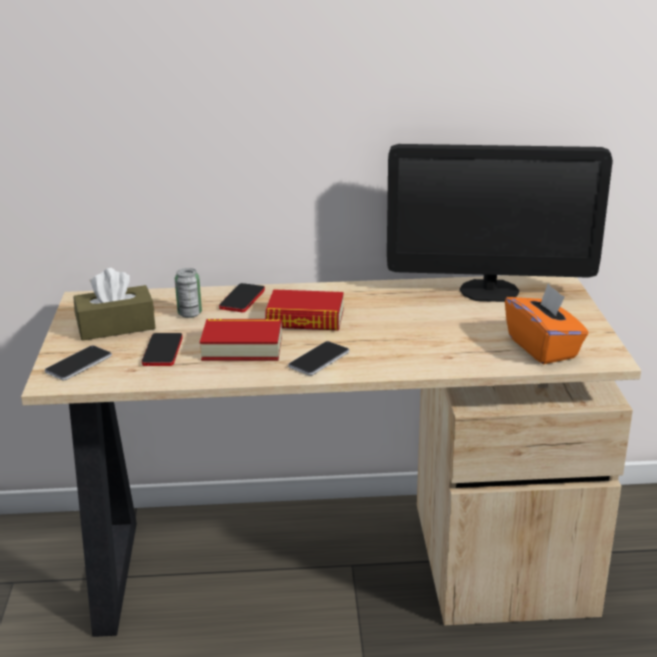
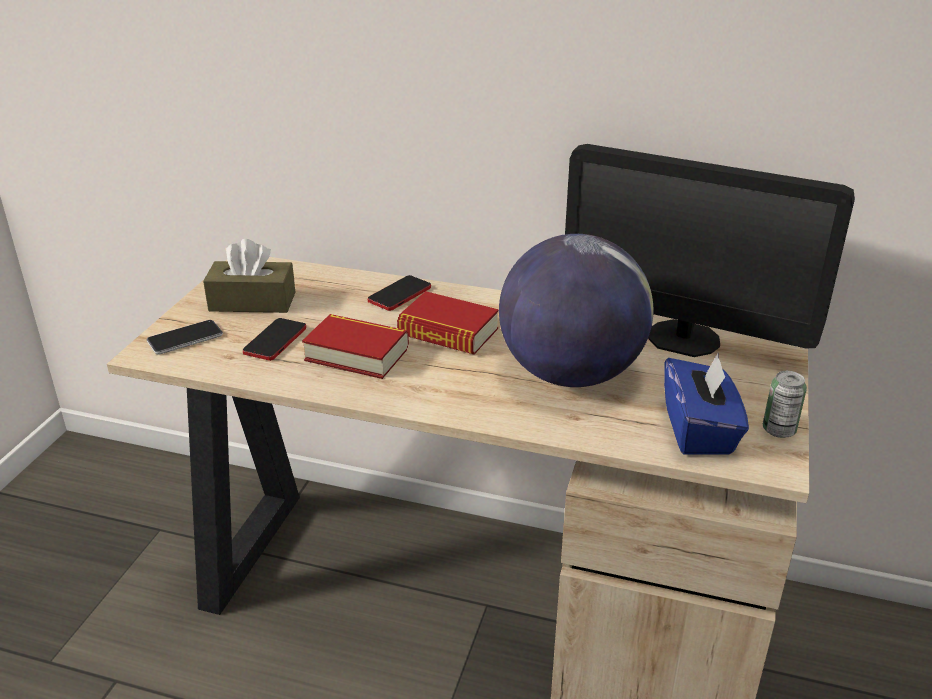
camera: 20 degrees right, 5 degrees up
(190, 313) = (334, 301): can -> can (778, 430)
(319, 359) = (426, 387): phone -> none
(423, 329) = (570, 374): none -> globe
(543, 347) = (699, 430): orange tissue box -> blue tissue box

